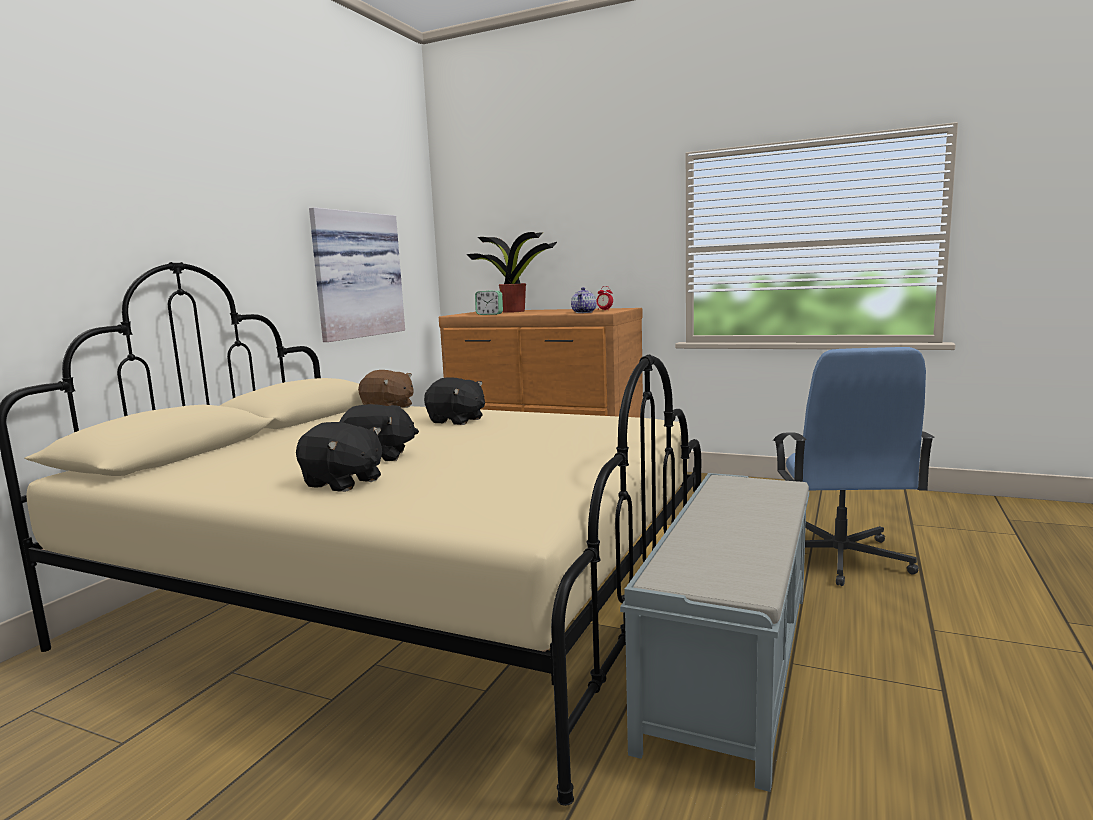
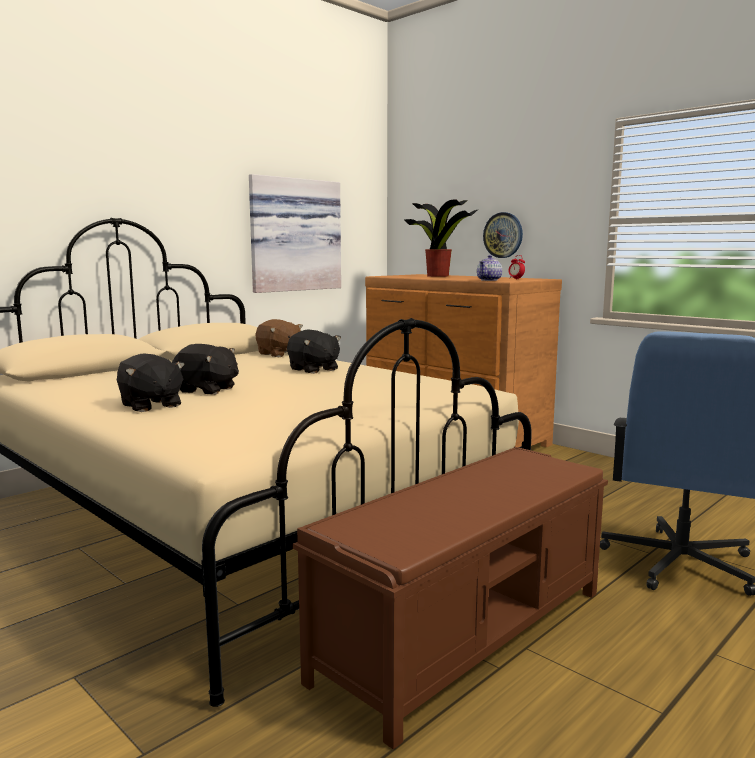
camera: 20 degrees right, 0 degrees up
(489, 314) = (408, 277): alarm clock -> none
(575, 267) = (503, 235): none -> wall clock
(731, 662) = (467, 633): grey bench -> brown bench

